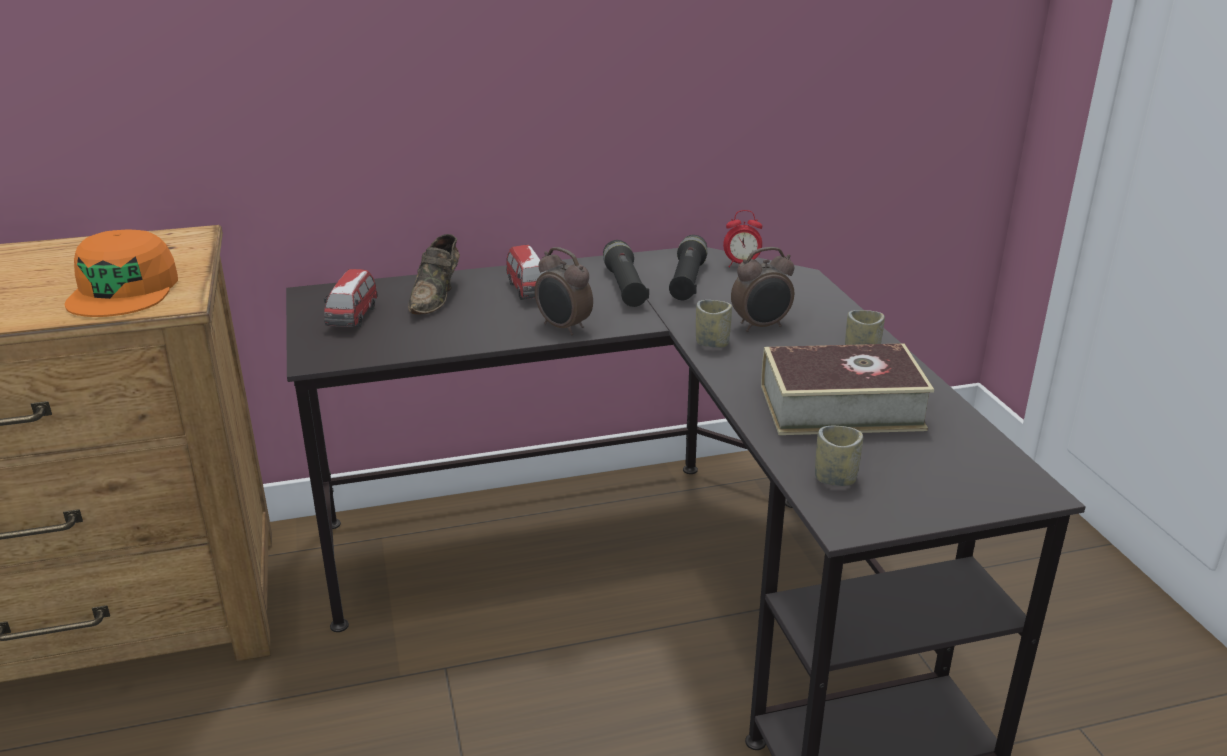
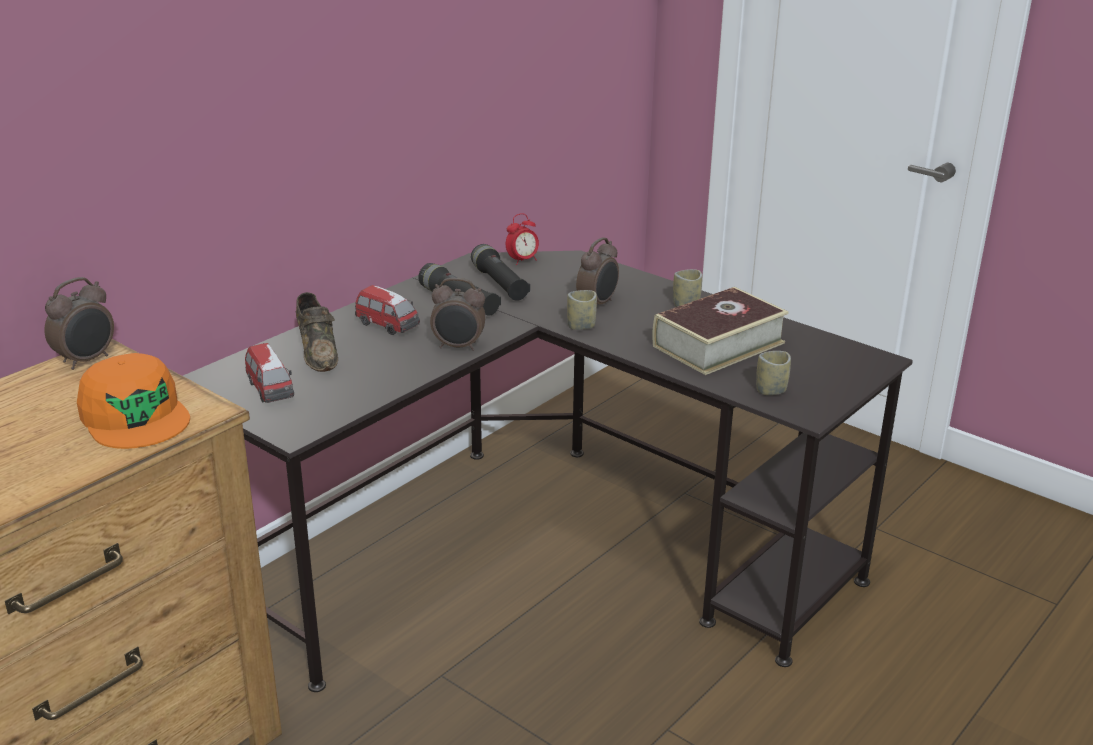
camera: 35 degrees left, 0 degrees up
(172, 238) = (87, 360): none -> alarm clock

